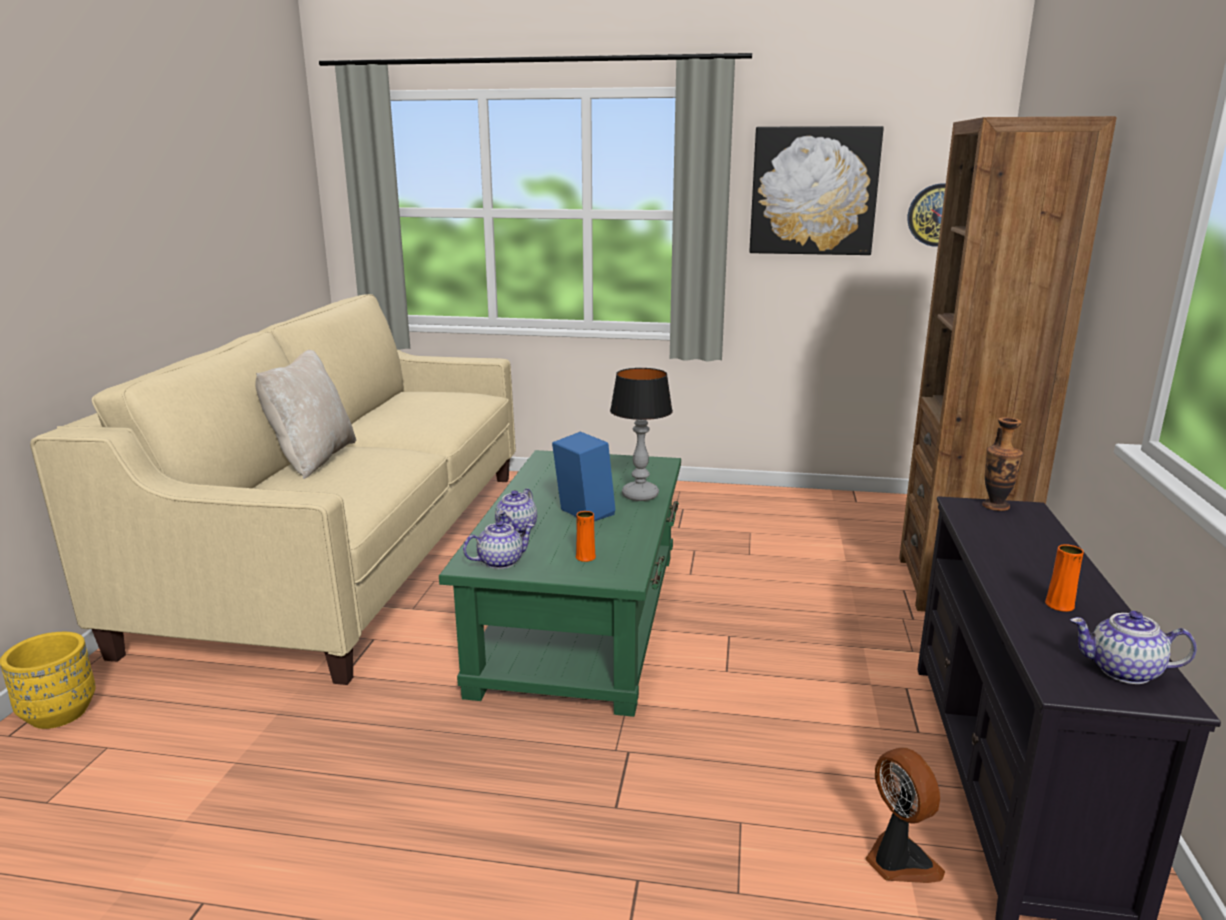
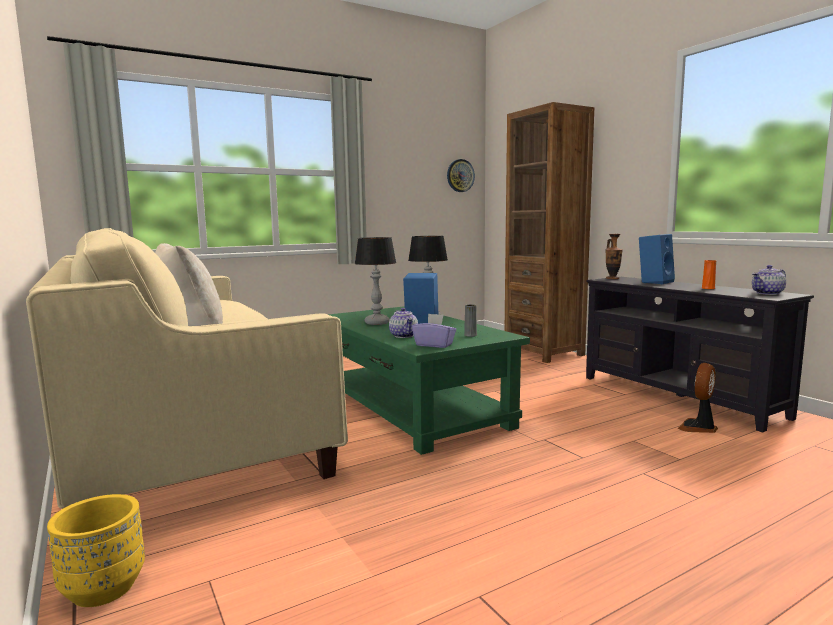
camera: 40 degrees left, 10 degrees down
(500, 561) = (434, 345): teapot -> purple tissue box
(554, 489) = (377, 323): none -> table lamp
(585, 557) = (470, 335): orange vase -> grey vase
(813, 191) = (402, 161): picture -> none
(898, 861) = (698, 428): fan -> fan turned 75 degrees counterclockwise
(1032, 545) = (655, 282): none -> blue speaker

